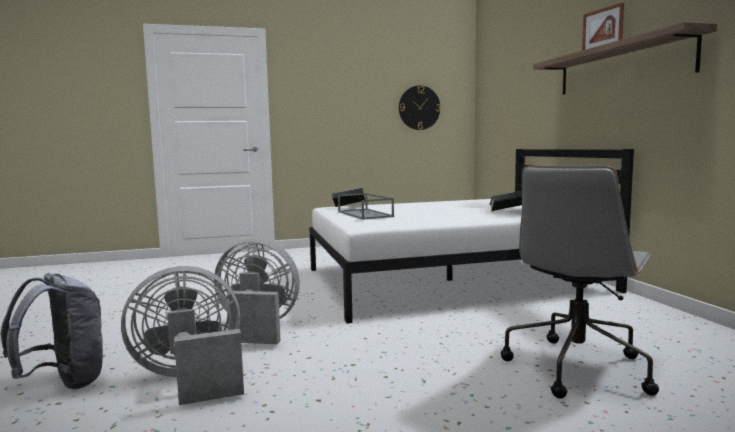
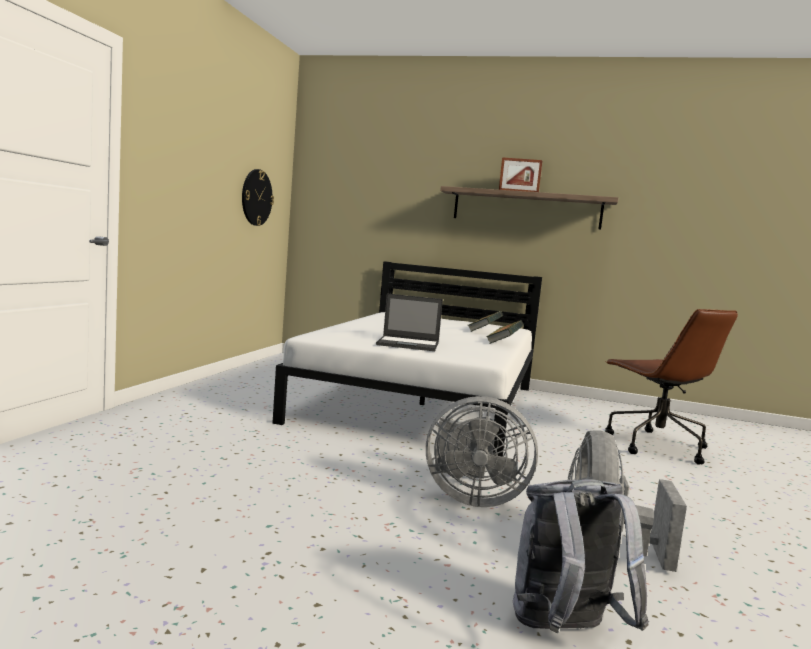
camera: 60 degrees left, 0 degrees up
(257, 328) = (471, 498): grey fan -> grey fan turned 120 degrees counterclockwise
(348, 207) = (338, 335): book -> book (503, 343)
(366, 214) = (409, 344): grey tray -> laptop
(577, 367) = (655, 445): grey office chair -> brown office chair

